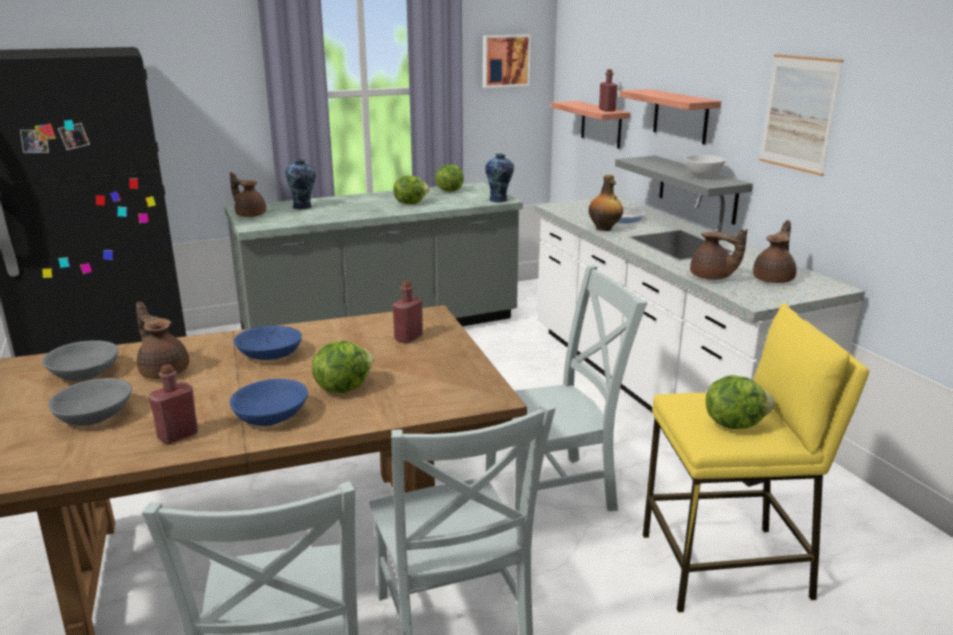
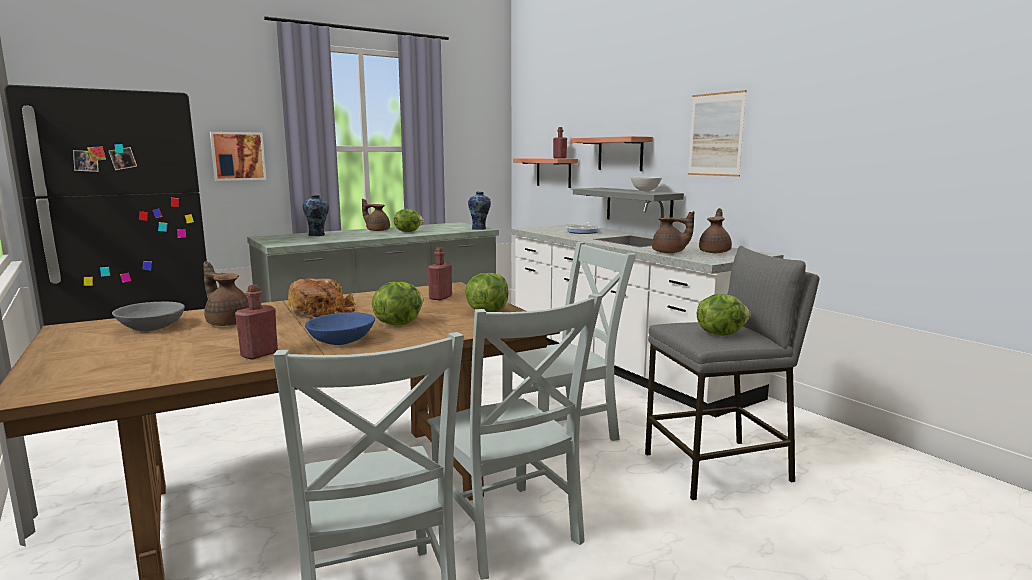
camera: 10 degrees left, 10 degrees down
(94, 415) = (172, 348): grey bowl -> none
(250, 215) = (272, 239): brown teapot -> brown teapot (377, 230)
(269, 354) = (323, 310): blue bowl -> bread
(449, 190) = (436, 226): lettuce -> lettuce (487, 312)
(505, 60) = (474, 129): picture -> picture (238, 156)
(604, 229) = (572, 236): bottle -> none
(726, 567) = (718, 468): yellow stool -> grey stool

